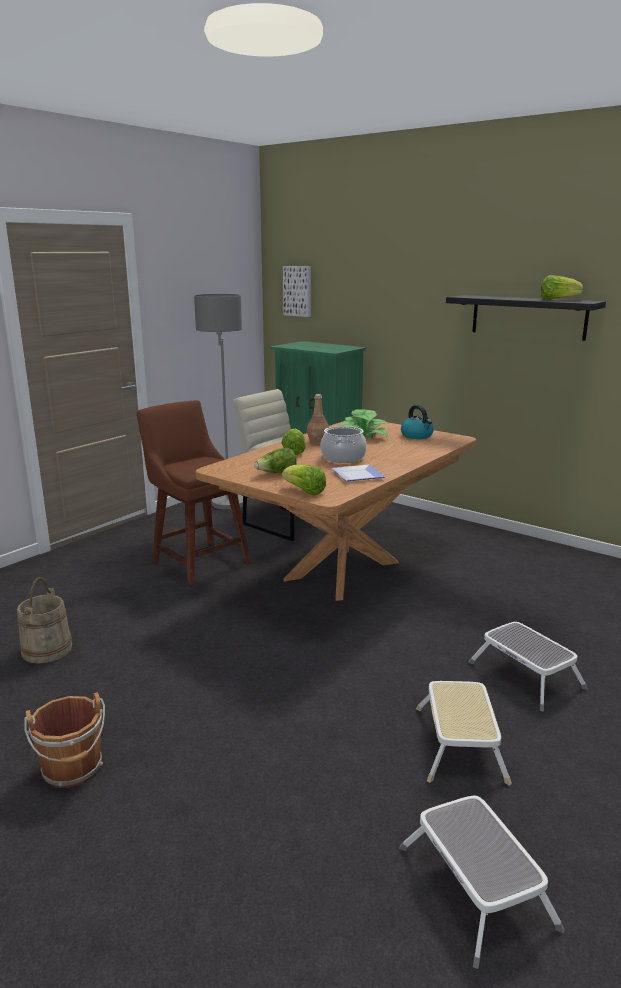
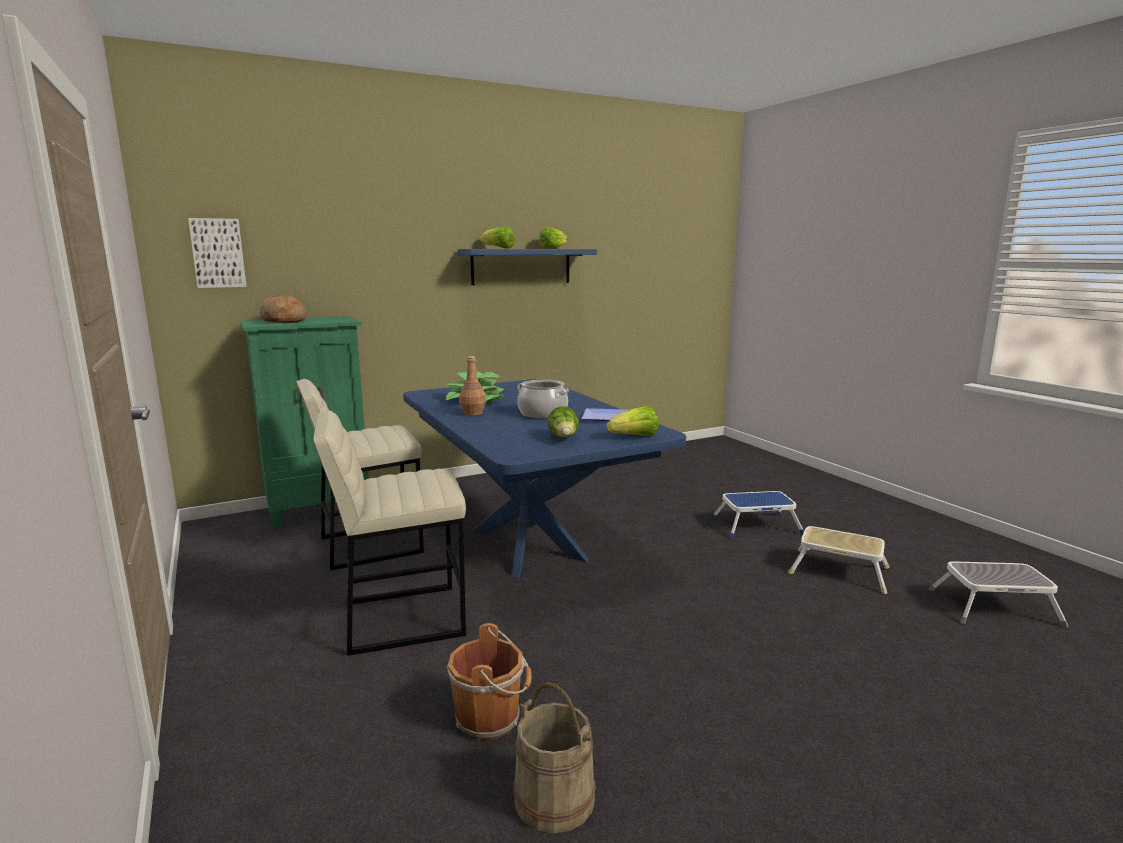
camera: 65 degrees left, 5 degrees down
(73, 769) = (865, 796): brown bucket -> brown bucket (491, 718)
(199, 560) = (400, 619): brown stool -> beige chair
(227, 507) = (257, 569): grey floor lamp -> none
(294, 451) = (493, 423): lettuce -> lettuce (498, 248)
(311, 345) = (284, 321): none -> bread
(343, 570) = (527, 544): brown dining table -> blue dining table
(417, 436) = (508, 388): kettle -> none
(525, 675) = (757, 525): grey step ladder -> blue step ladder
(528, 317) = (521, 266): black shelf -> blue shelf

